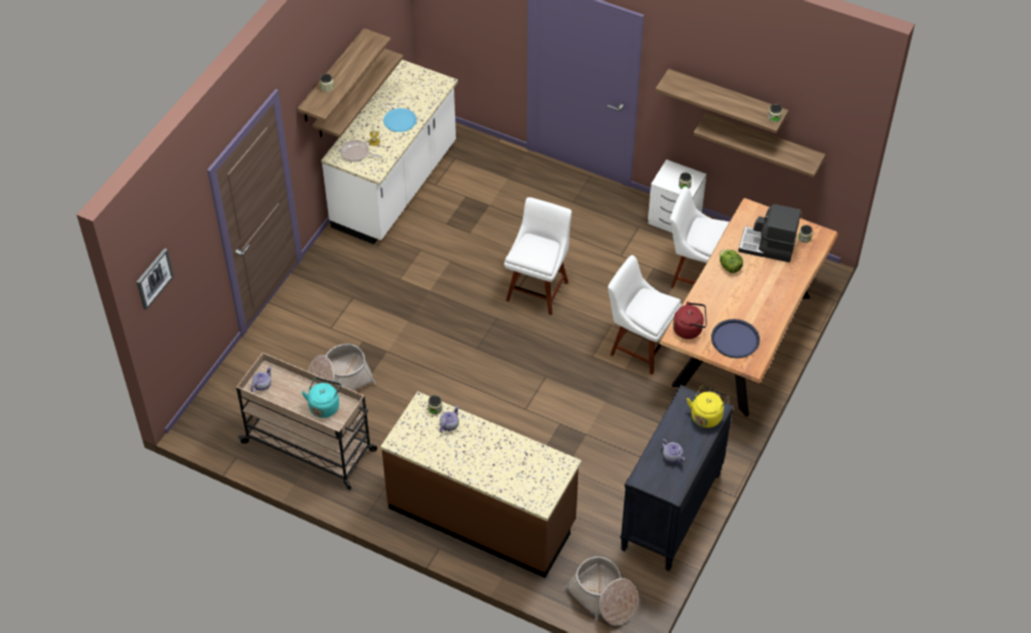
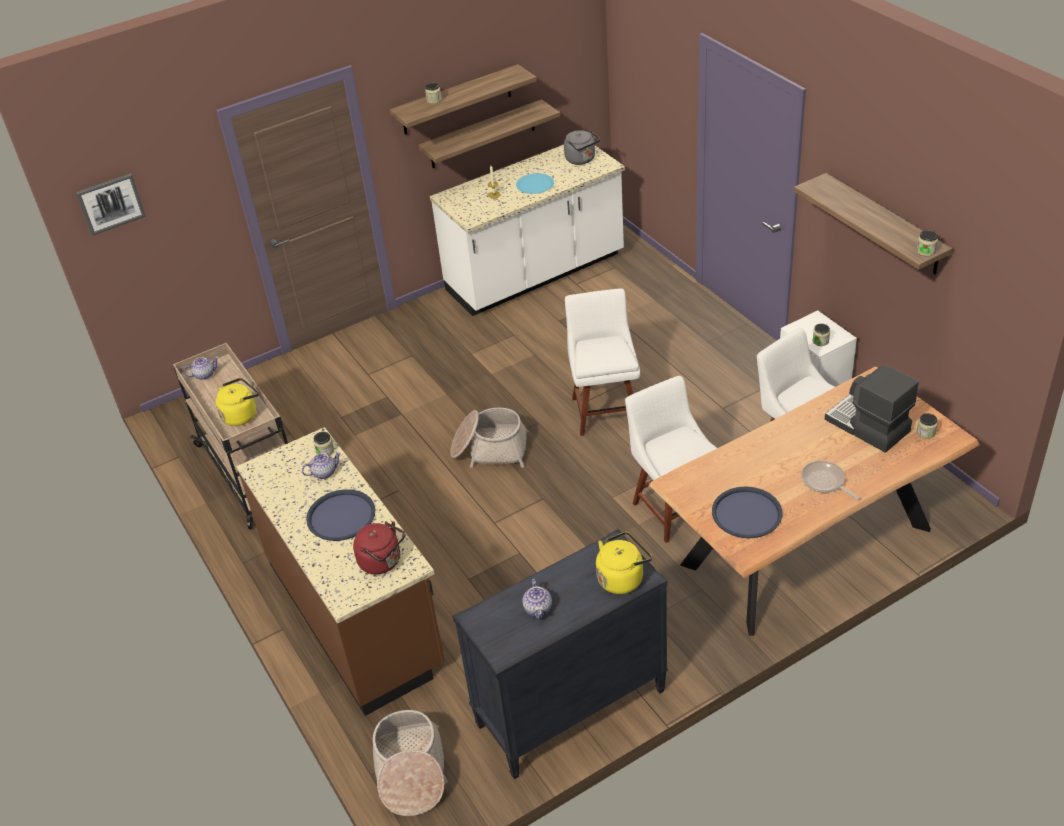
camera: 35 degrees right, 10 degrees down
(324, 405) = (241, 415): turquoise kettle -> yellow kettle
(339, 379) = (334, 423): basket -> basket (489, 449)
(357, 153) = (468, 200): frying pan -> frying pan (825, 481)
(418, 83) = (582, 160): none -> grey kettle
(489, 450) = (341, 516): none -> blue tray
(538, 288) = (605, 409): white chair -> white chair turned 60 degrees counterclockwise
(689, 329) = (696, 481): red kettle -> red kettle (382, 562)
(729, 267) = (800, 432): lettuce -> none
(763, 142) = (921, 298): shelf -> none

